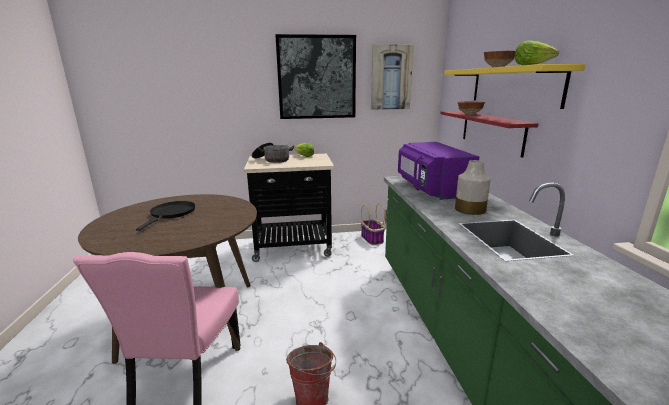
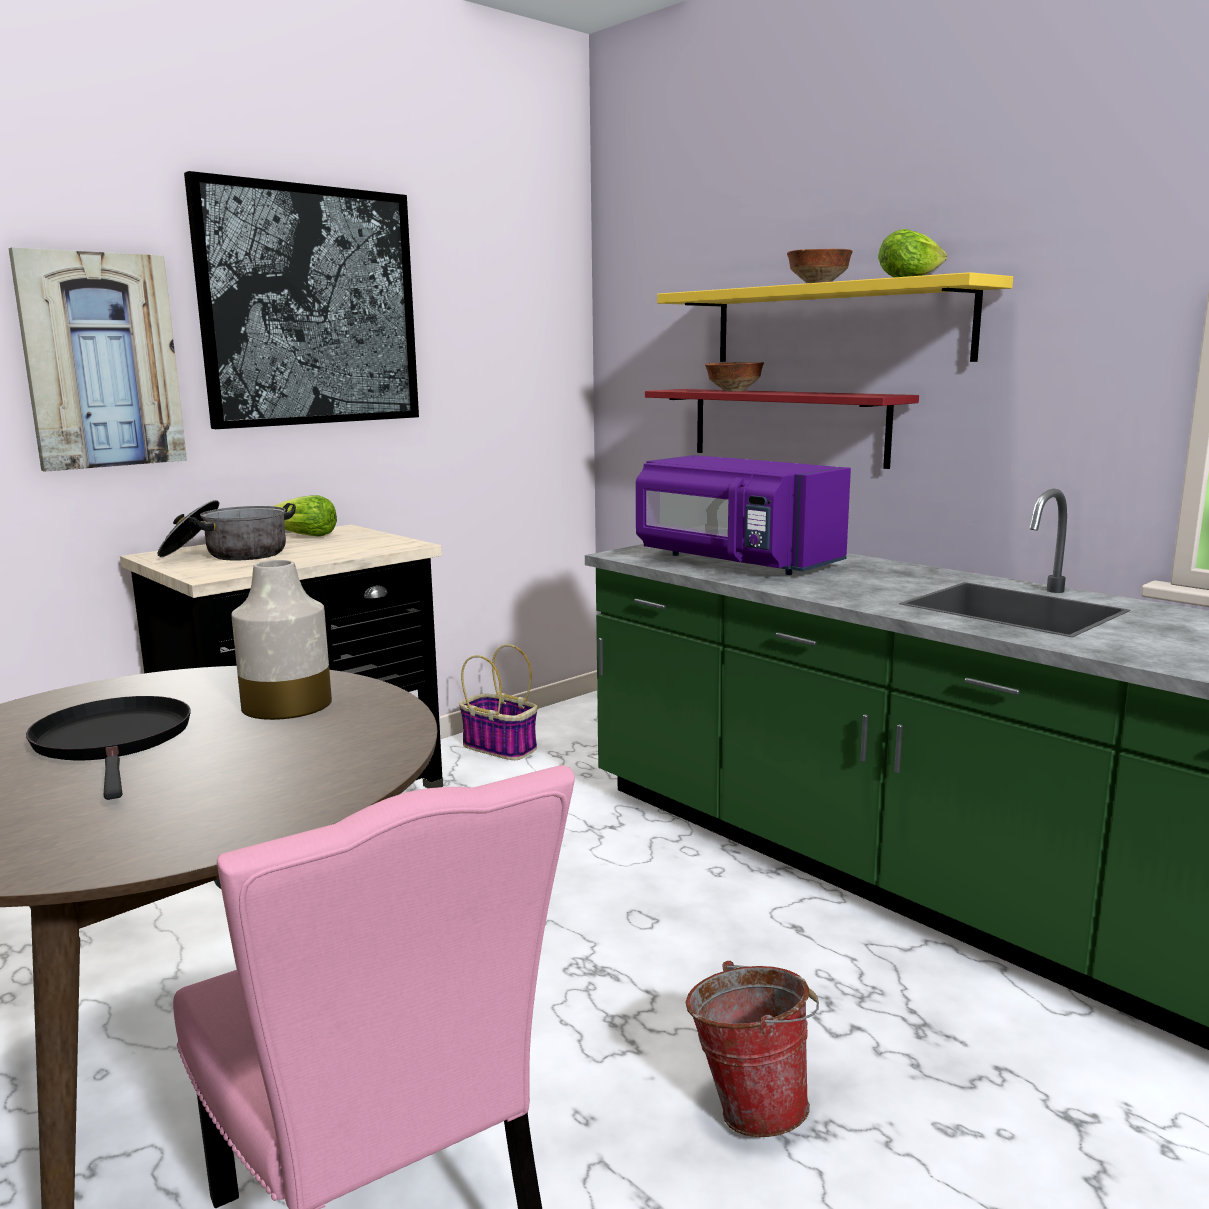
camera: 35 degrees left, 5 degrees down
(391, 77) = (490, 312): picture -> picture (101, 361)
(470, 209) = (870, 580): beige vase -> beige vase (287, 703)

